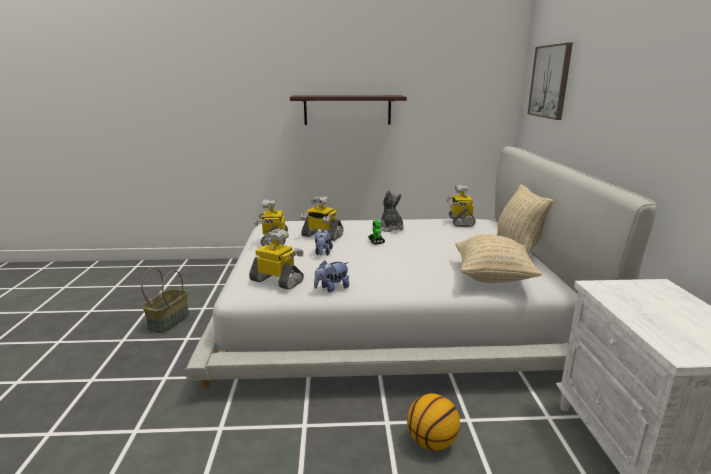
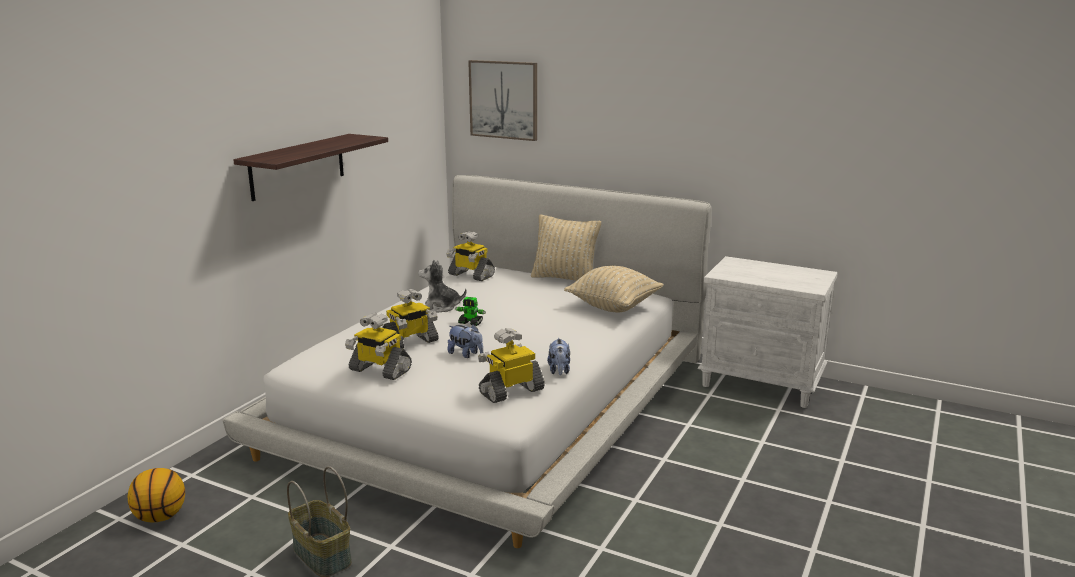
camera: 60 degrees left, 0 degrees up
(431, 441) = (700, 448): basketball -> basketball (160, 517)

